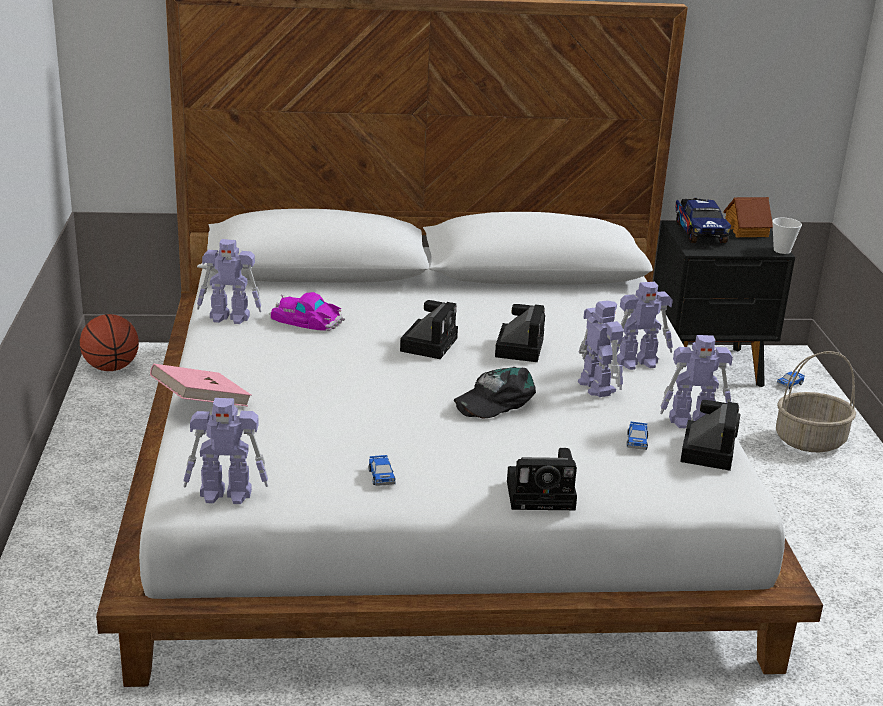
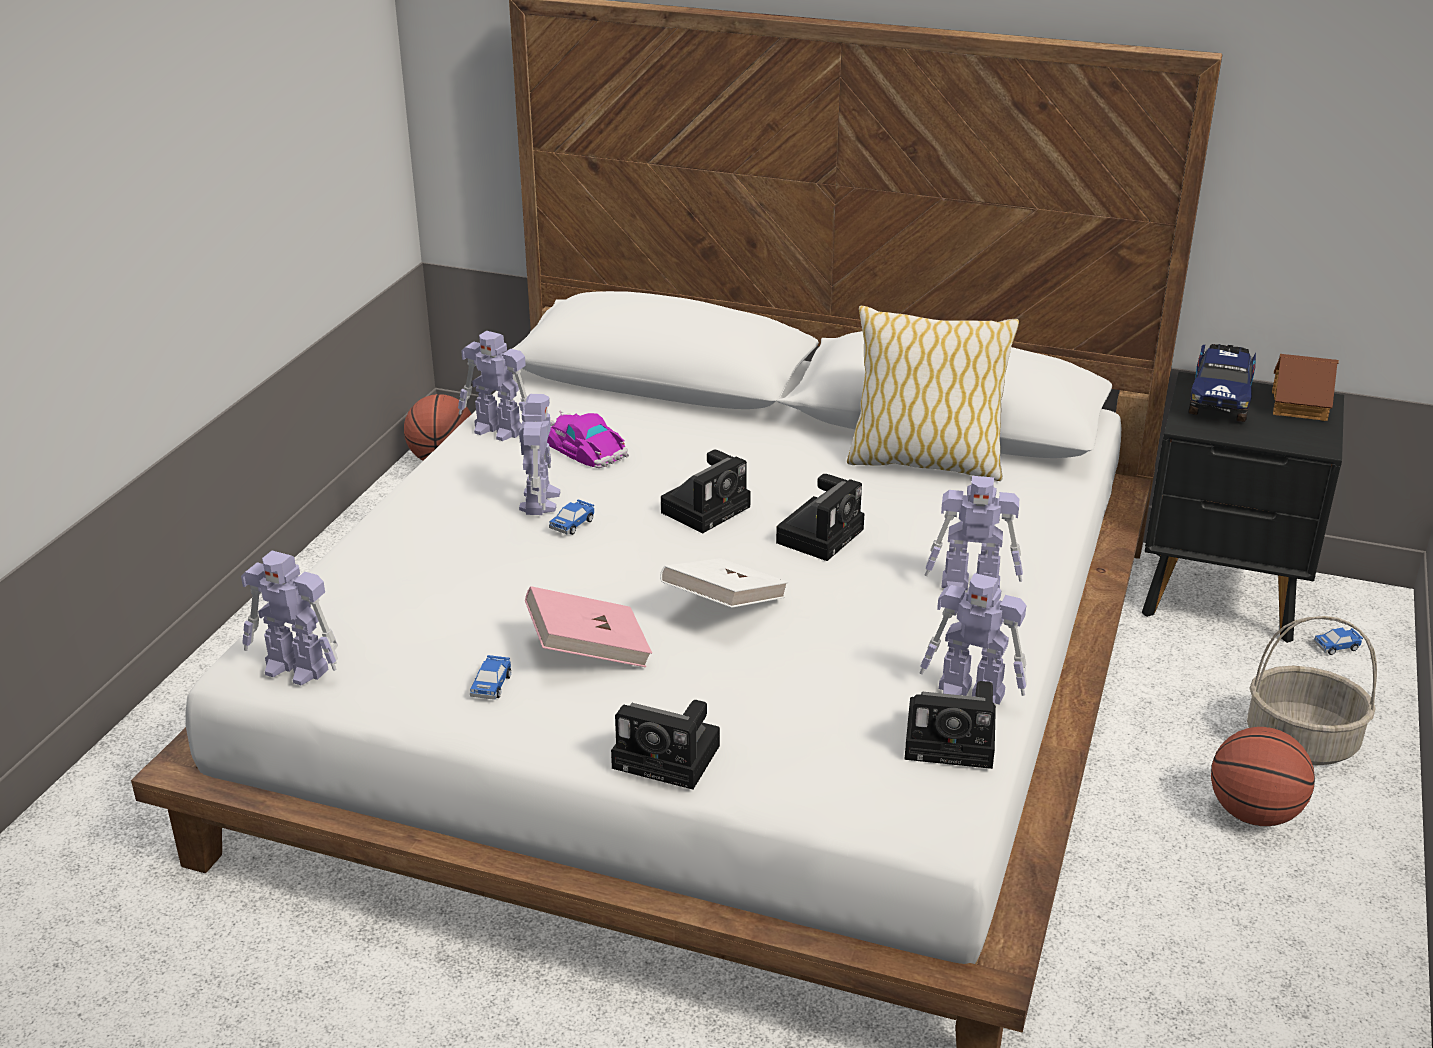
camera: 25 degrees right, 5 degrees up
(201, 404) = (368, 542): pink book -> pink book (588, 651)
(495, 400) = (724, 606): black cap -> white book
(543, 296) = (924, 462): none -> pillow
(596, 386) = (878, 611): toy robot -> toy robot (540, 500)
(637, 442) = (864, 707): toy car -> toy car (573, 524)
(707, 449) = (954, 741): camera -> camera turned 60 degrees clockwise
(782, 250) = (1328, 447): cup -> none
(813, 485) = (1253, 814): none -> basketball

